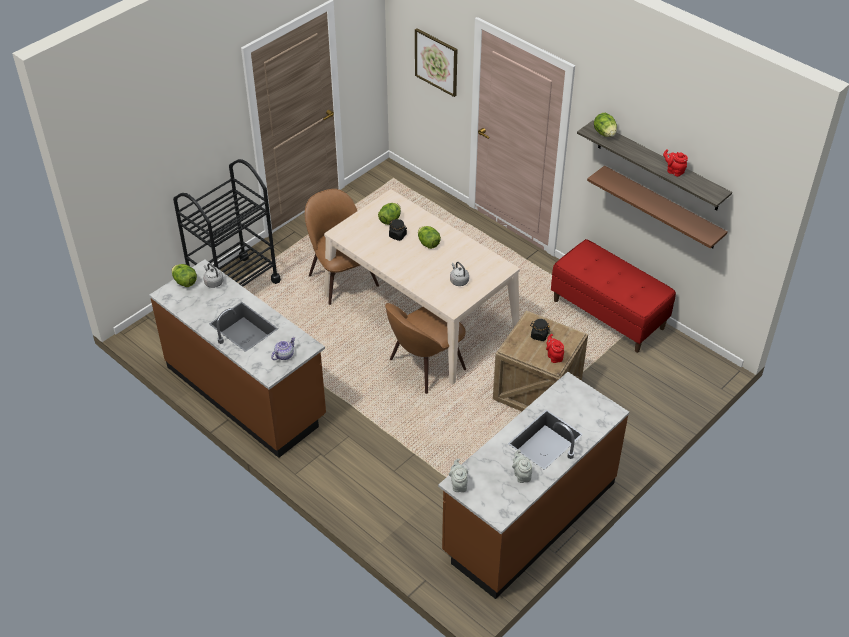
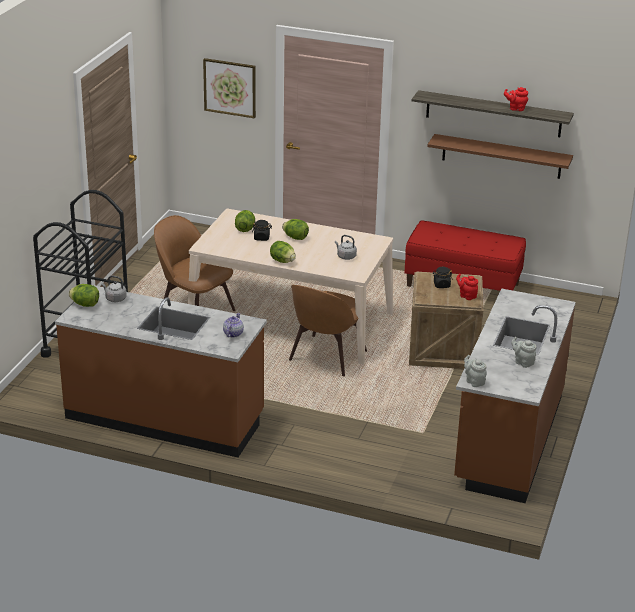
camera: 25 degrees left, 15 degrees down
(604, 133) = (436, 96): lettuce -> lettuce (282, 261)

